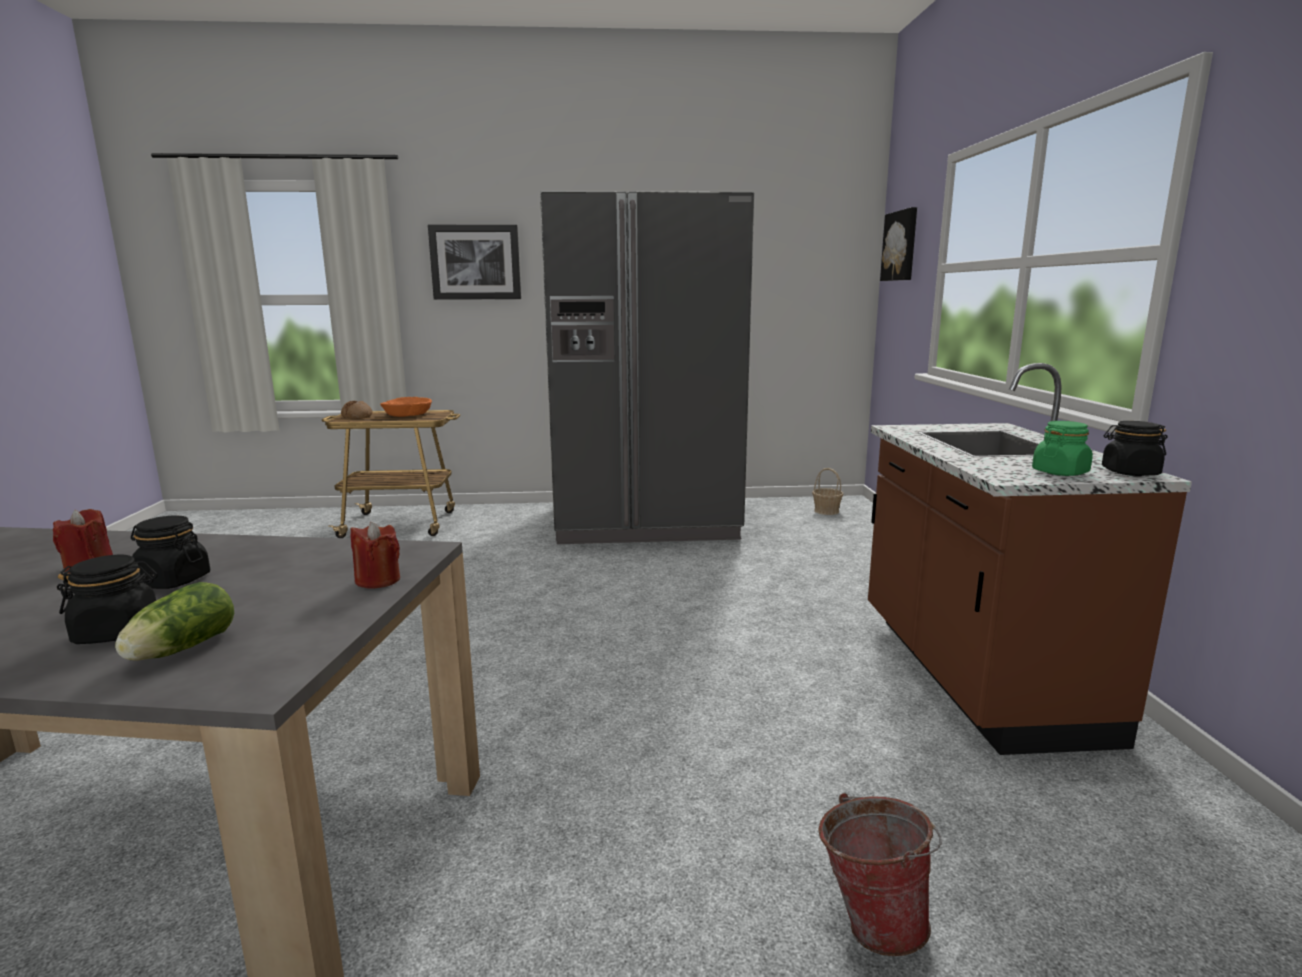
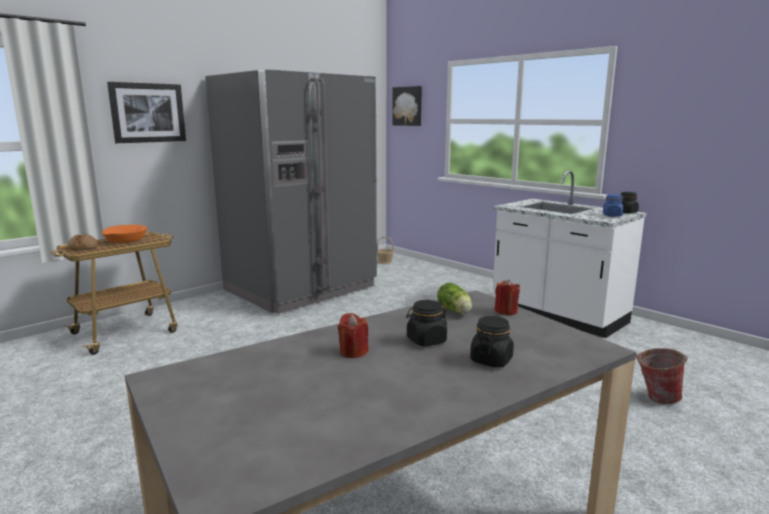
camera: 40 degrees left, 0 degrees up
(179, 650) = (539, 353): lettuce -> lettuce (455, 311)
(974, 676) = (557, 315): brown counter -> white counter
(1060, 472) = (612, 215): green jar -> blue jar

